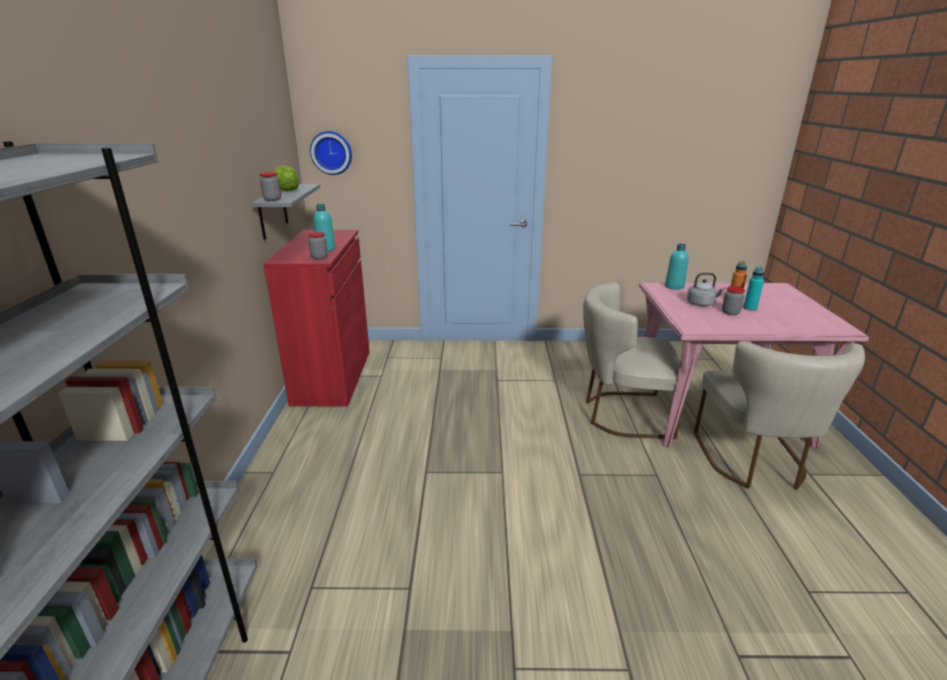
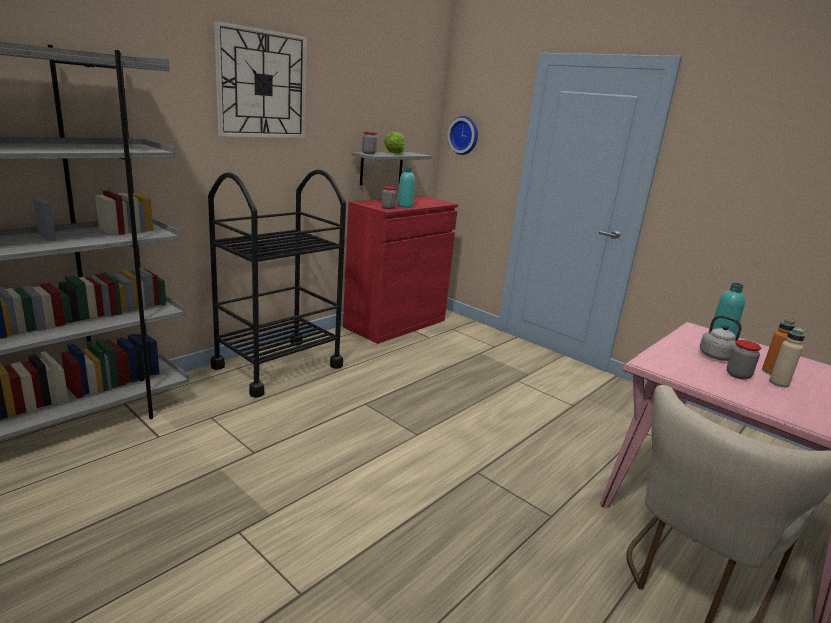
camera: 40 degrees right, 5 degrees down
(165, 142) = (262, 84): none -> wall clock
(291, 486) = (278, 366): none -> black cart
(622, 414) = (599, 460): beige chair -> none
(750, 308) = (778, 383): turquoise bottle -> beige bottle

